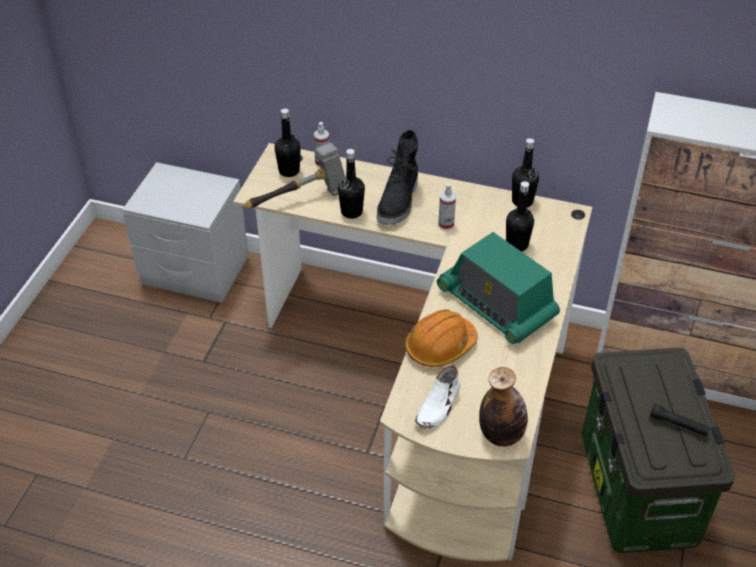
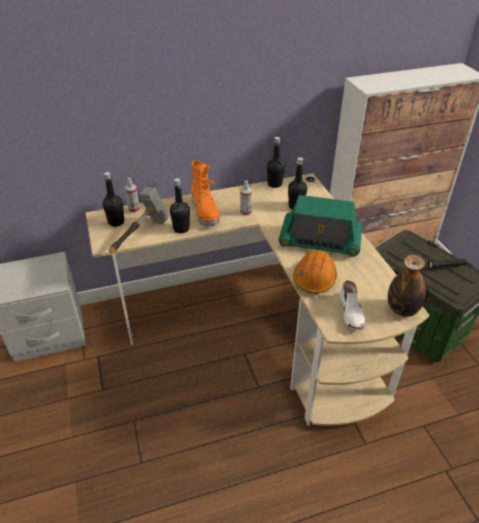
camera: 35 degrees left, 5 degrees down
(399, 202) = (206, 212): black boot -> orange boot

